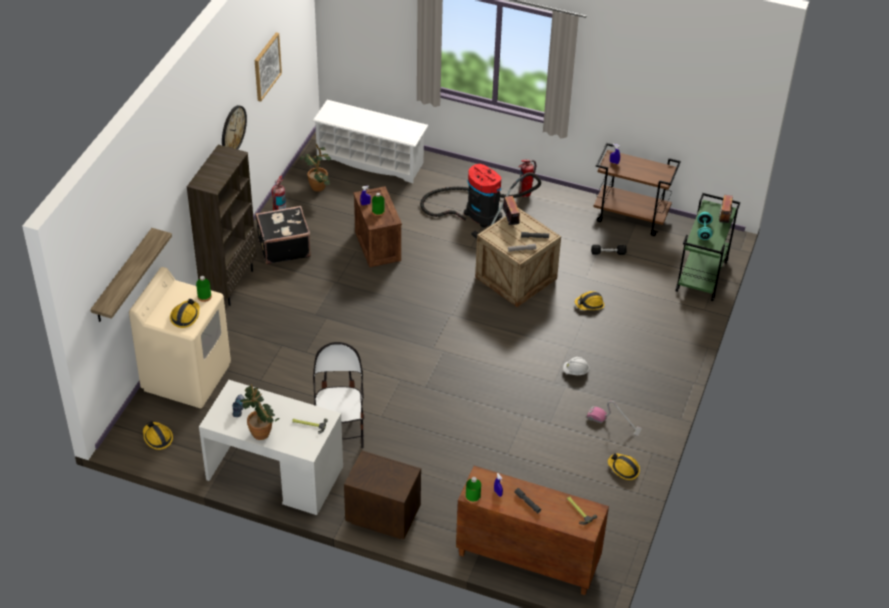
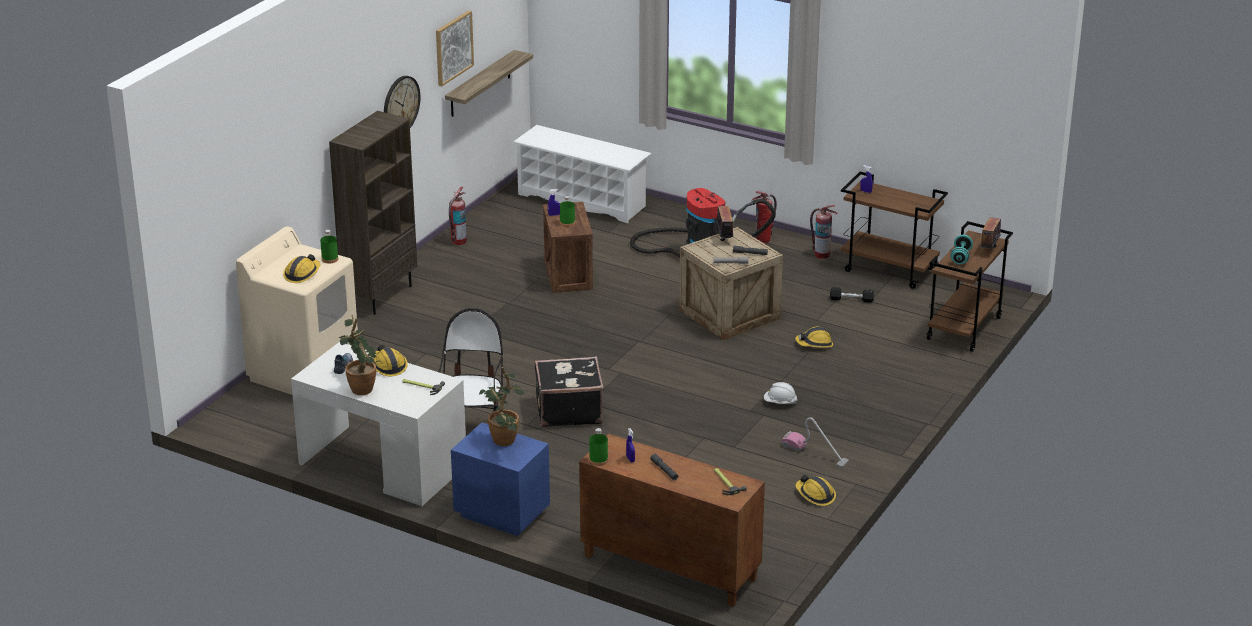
camera: 10 degrees right, 15 degrees down
(123, 276) = (233, 213): shelf -> shelf (480, 84)
(157, 438) = (253, 423): hard hat -> hard hat (388, 366)
(283, 247) = (454, 268): black suitcase -> black suitcase (568, 411)
(318, 189) = (511, 221): potted plant -> potted plant (503, 443)
(382, 516) = (501, 513): brown nightstand -> blue nightstand
(575, 205) = (822, 254): none -> fire extinguisher
(702, 277) = (964, 329): green cart -> brown cart

